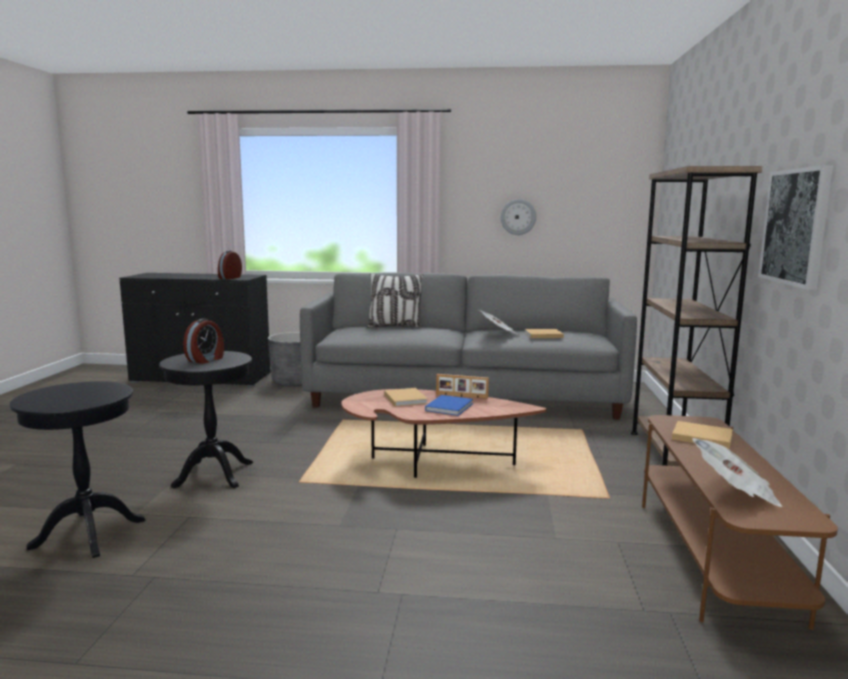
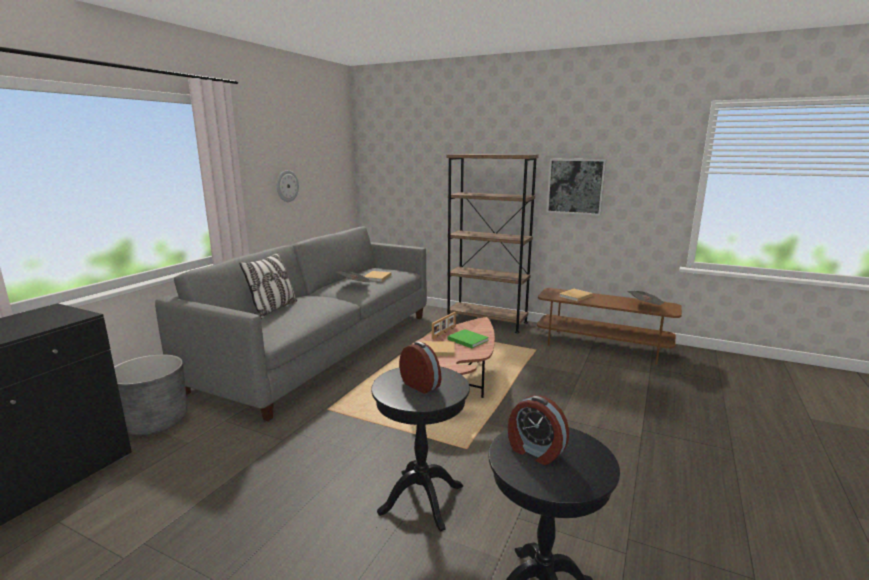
camera: 70 degrees left, 5 degrees up
(229, 278) = (51, 322): alarm clock -> alarm clock (535, 451)
(450, 406) = (467, 339): blue book -> green book

